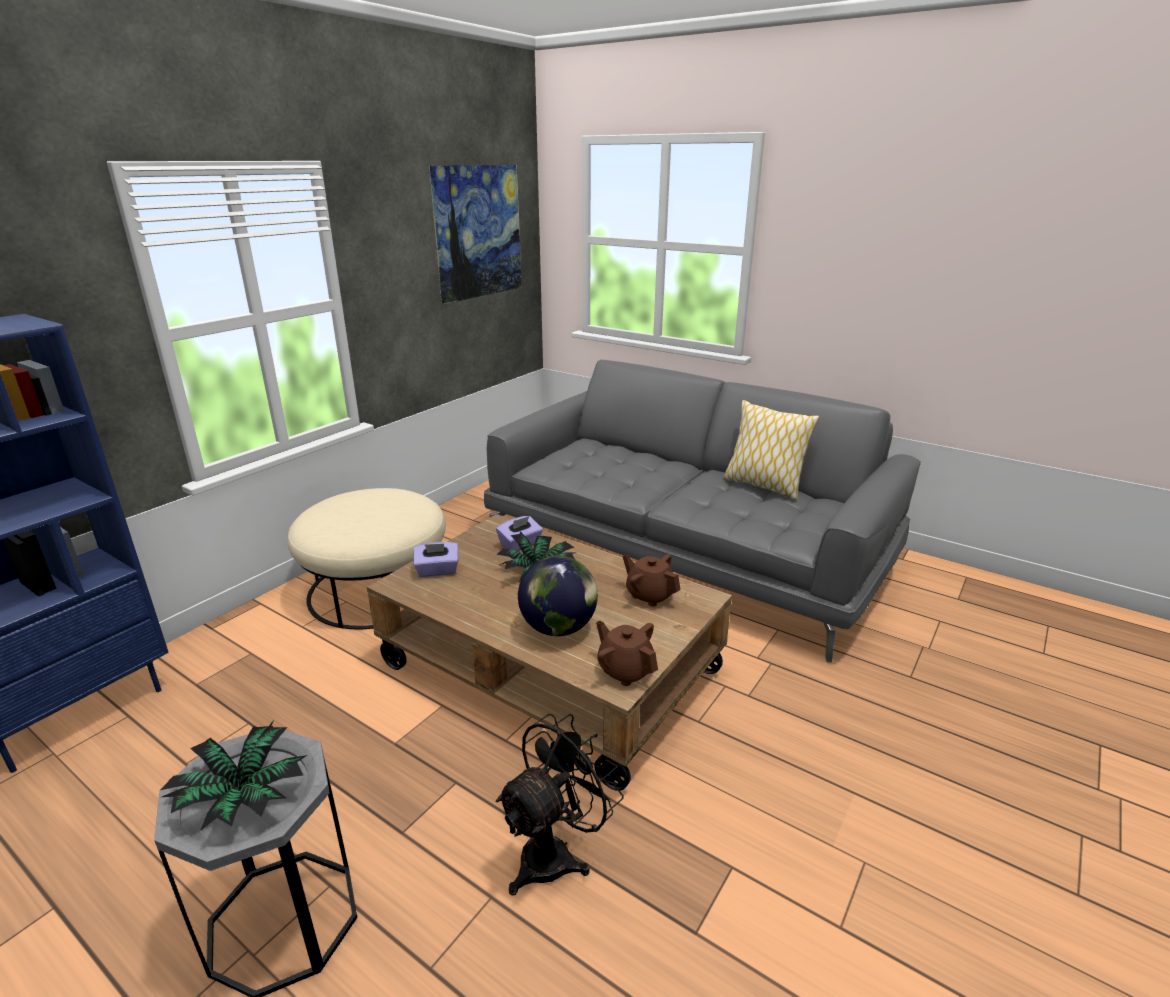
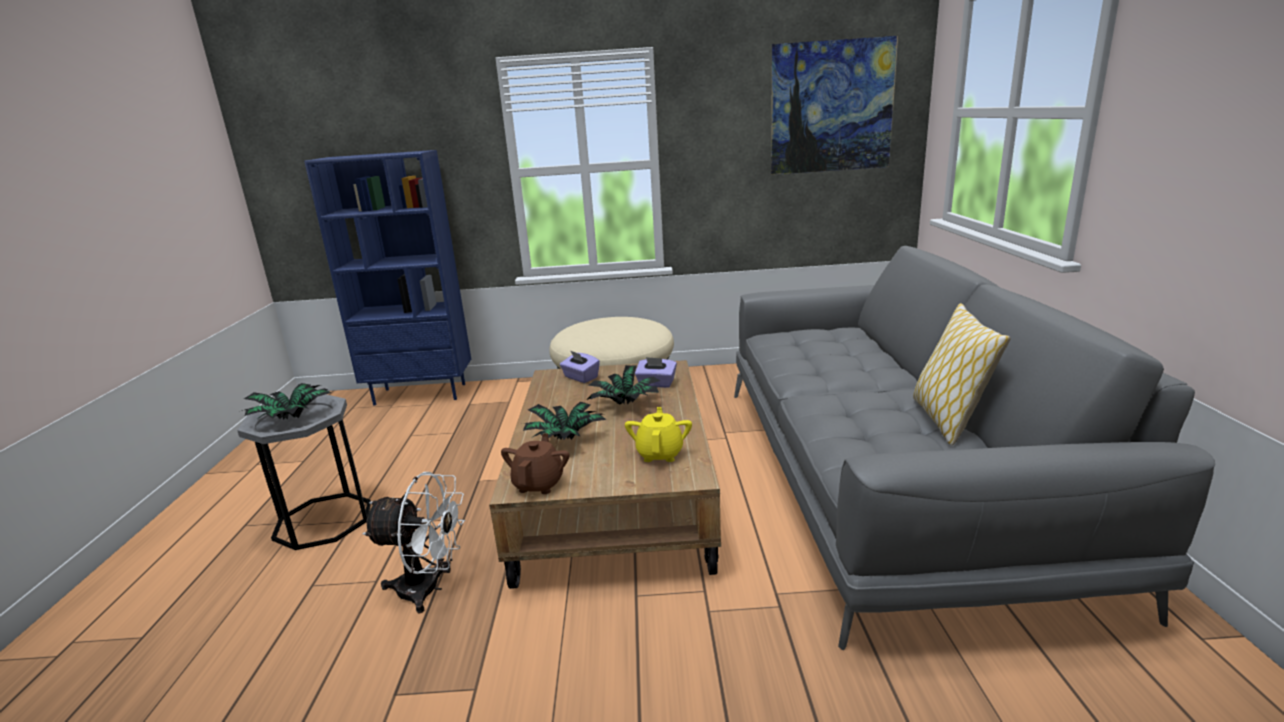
camera: 55 degrees right, 5 degrees down
(555, 853) = (429, 589): black fan -> white fan
(559, 628) = (564, 440): globe -> potted plant
(650, 595) = (660, 454): brown teapot -> yellow teapot

